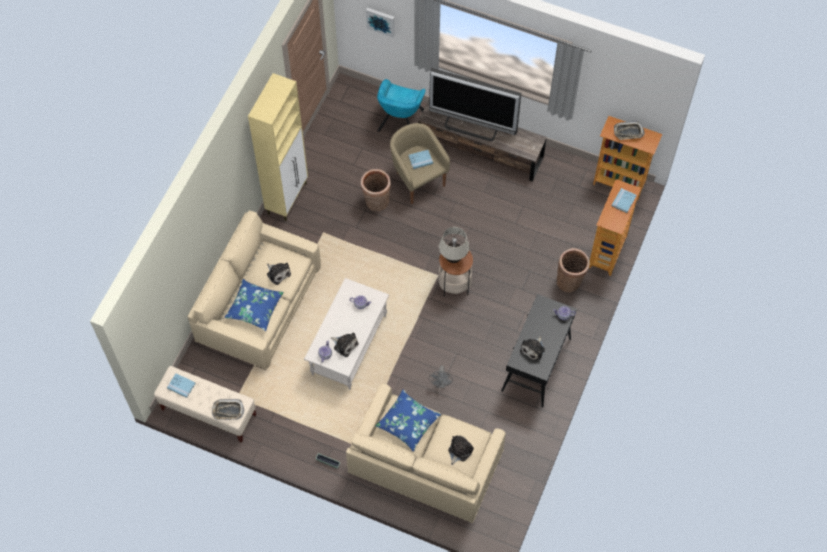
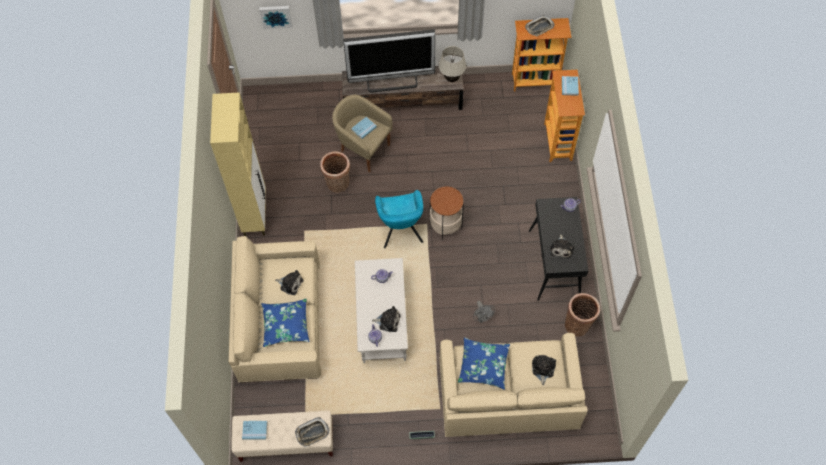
camera: 25 degrees left, 0 degrees up
(400, 122) = (321, 107): turquoise armchair -> turquoise armchair (401, 230)
(453, 258) = (443, 200): beige table lamp -> beige table lamp (452, 78)
(570, 281) = (541, 180): basket -> basket (578, 324)

